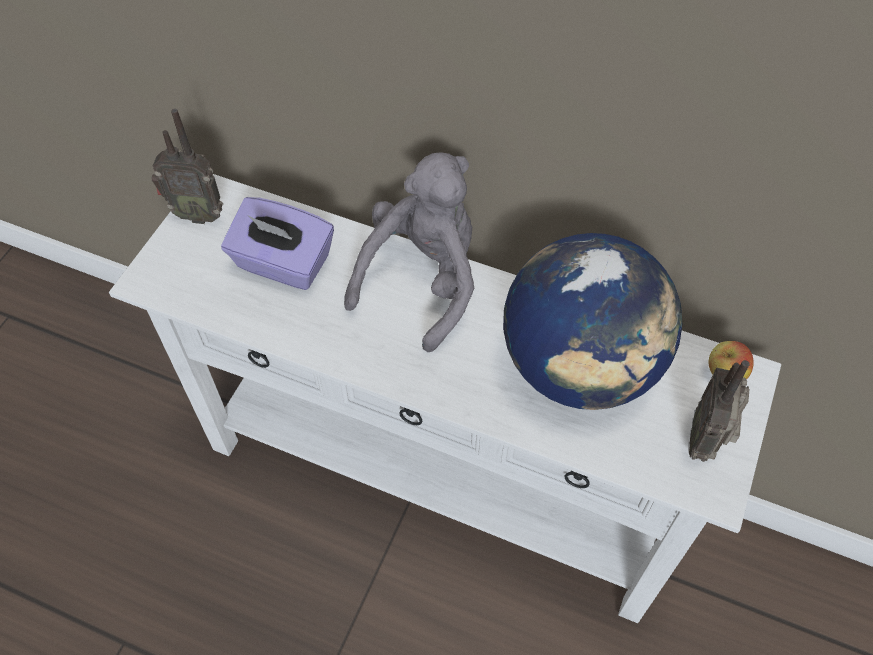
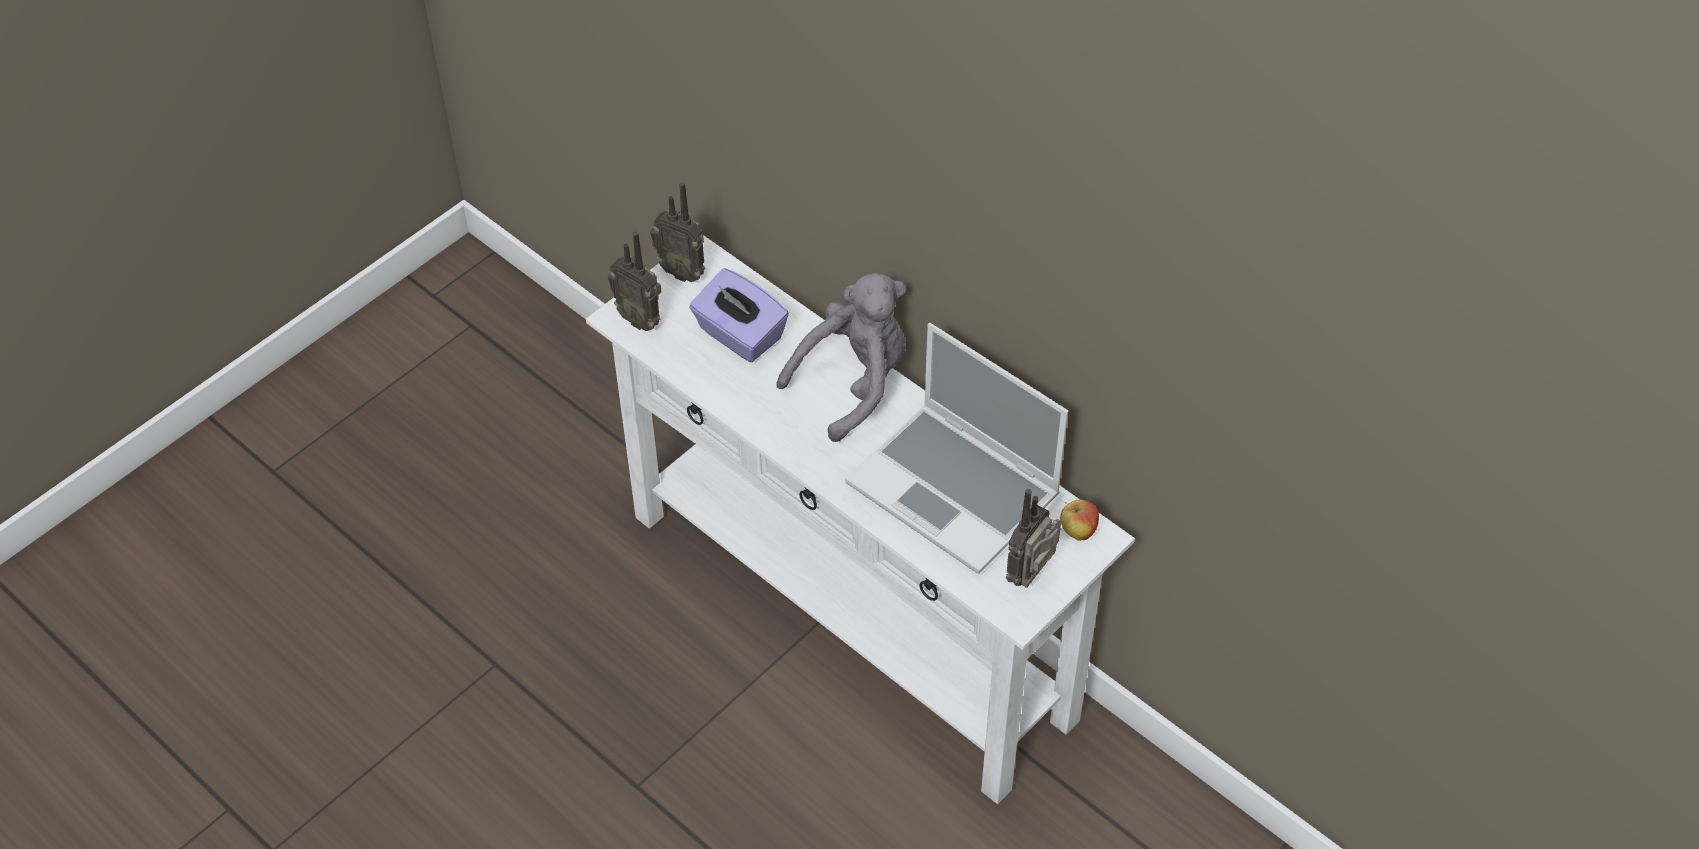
camera: 20 degrees right, 5 degrees down
(170, 276) = (640, 319): none -> radio
(580, 367) = (956, 490): globe -> laptop

